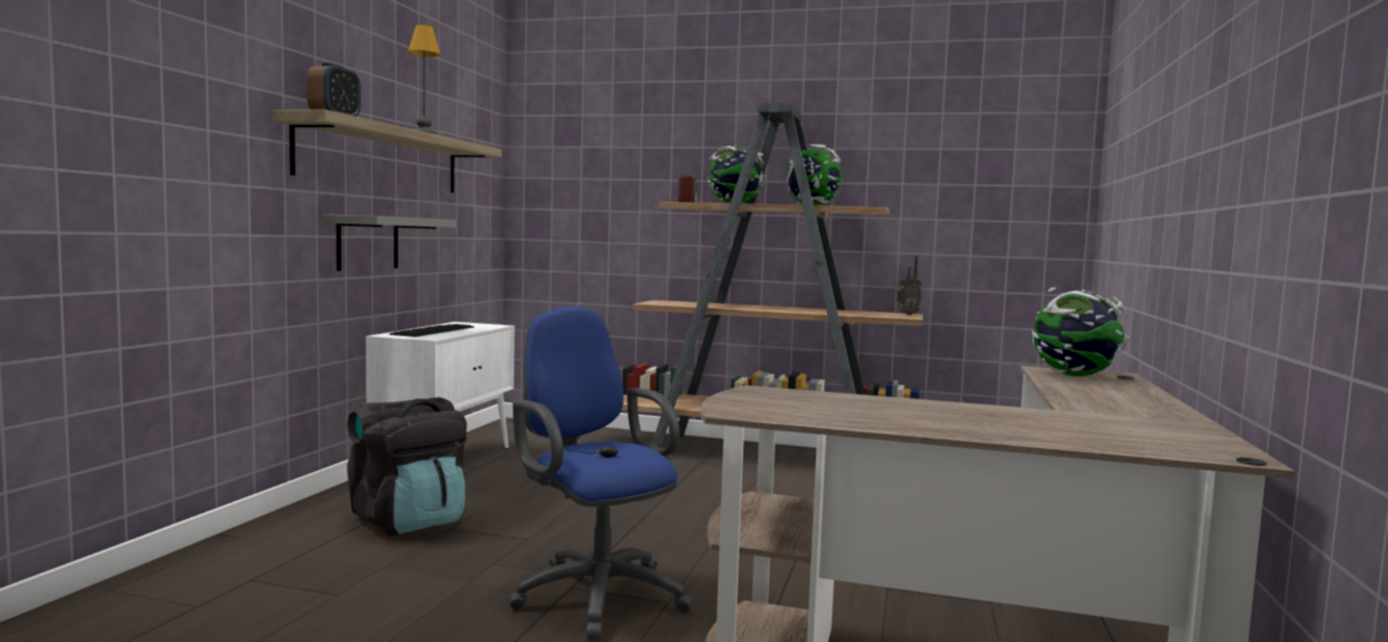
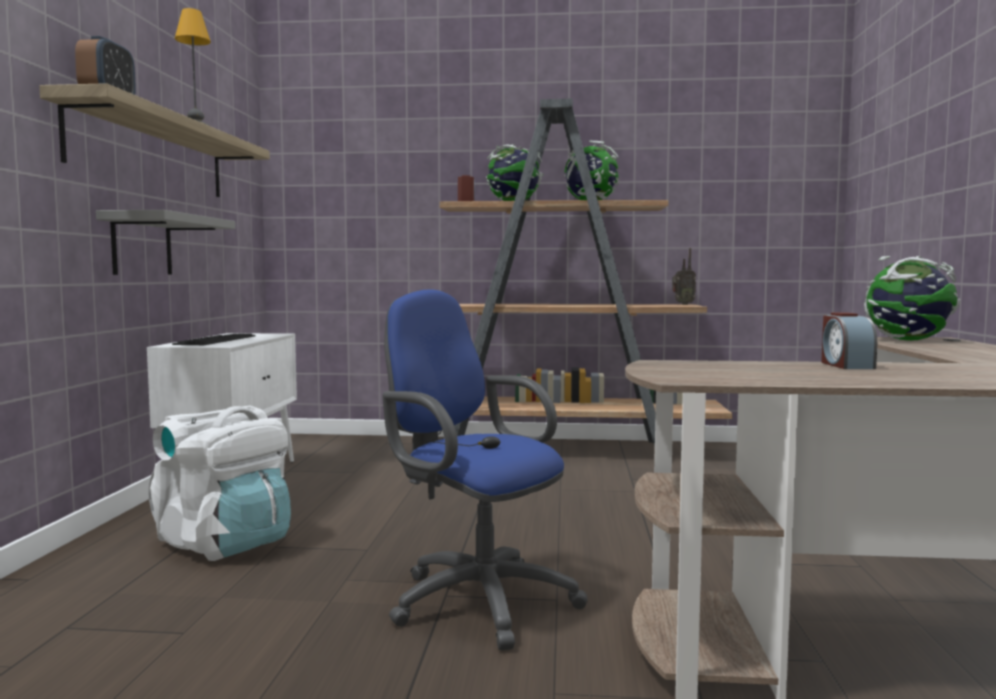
camera: 10 degrees left, 0 degrees up
(408, 521) = (225, 544): black backpack -> white backpack
(926, 405) = (846, 365): none -> alarm clock

